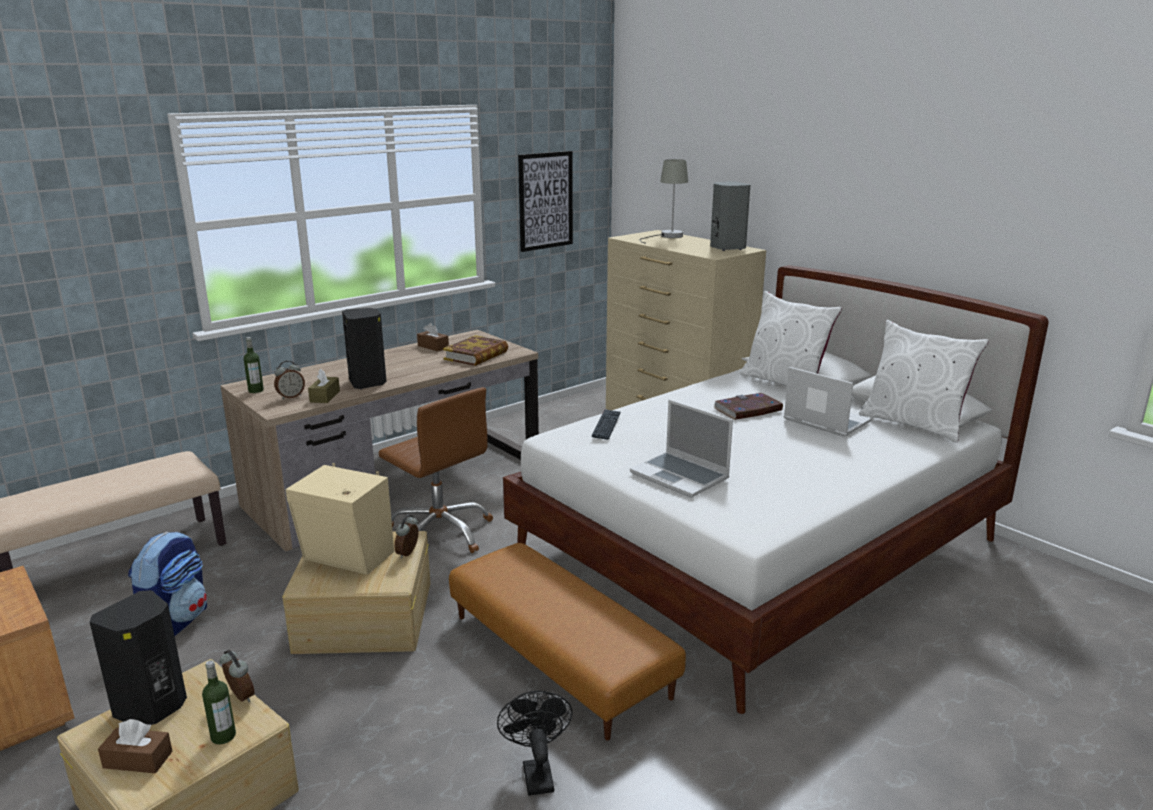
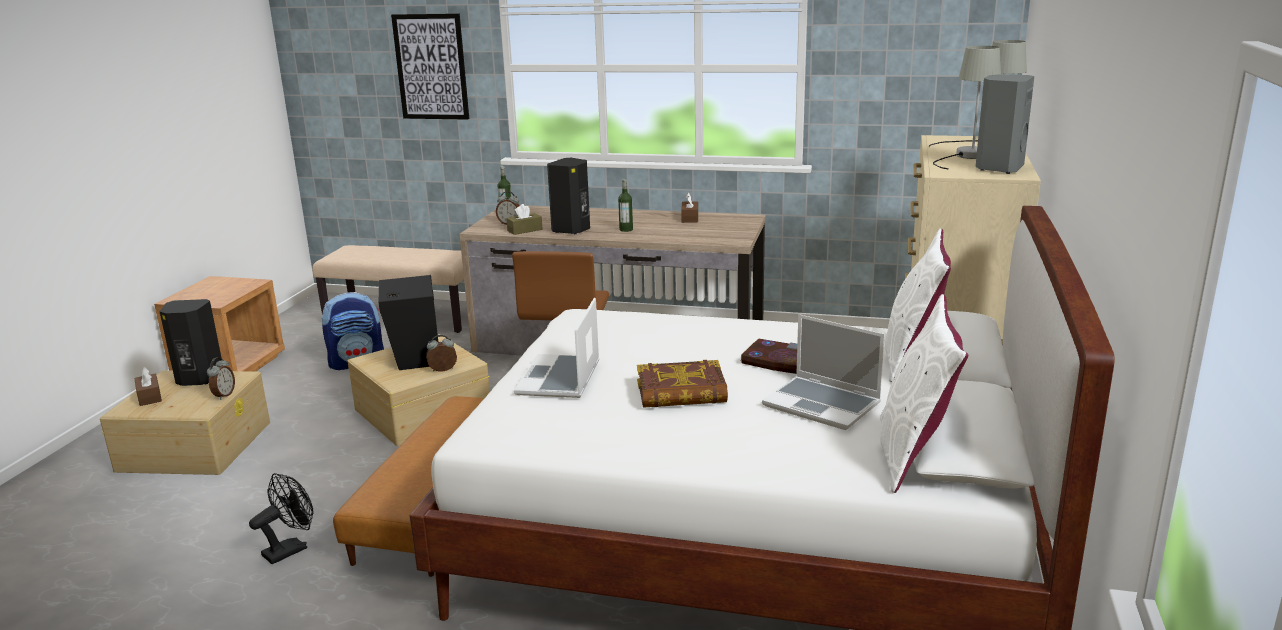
camera: 55 degrees right, 0 degrees up
(223, 736) = (183, 407): bottle -> bottle (626, 229)
(347, 558) = (415, 356): beige speaker -> black speaker
(476, 355) = (696, 234): book -> book (681, 392)
(545, 201) = (901, 82): picture -> picture (431, 67)
(606, 425) = (629, 321): keyboard -> none
(686, 245) = (966, 157): none -> grey table lamp
(824, 421) = (823, 405): laptop -> laptop turned 120 degrees clockwise

